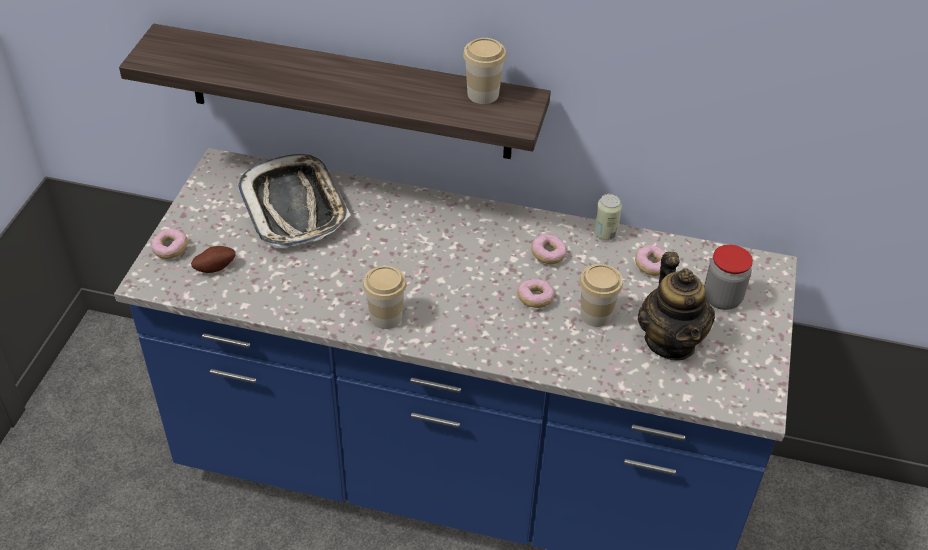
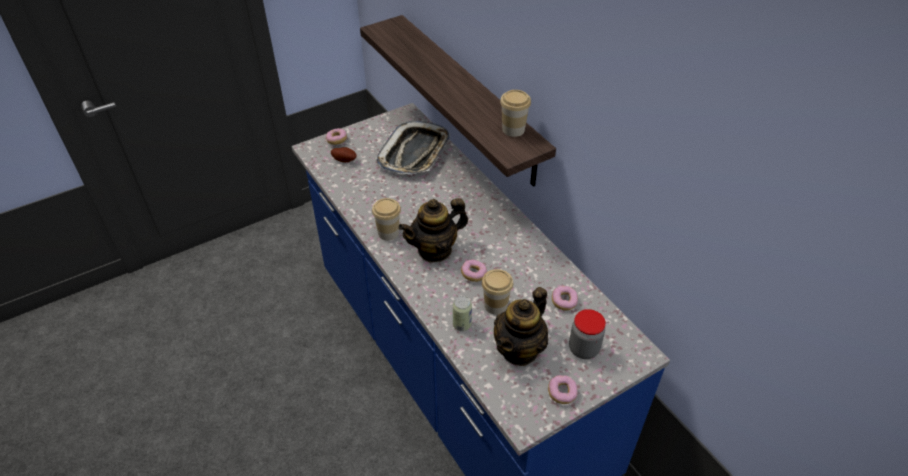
camera: 45 degrees right, 0 degrees up
(462, 301) = (435, 250): none -> teapot
(548, 255) = (511, 257): donut -> donut (562, 393)
(605, 233) = (560, 266): can -> can (462, 324)

